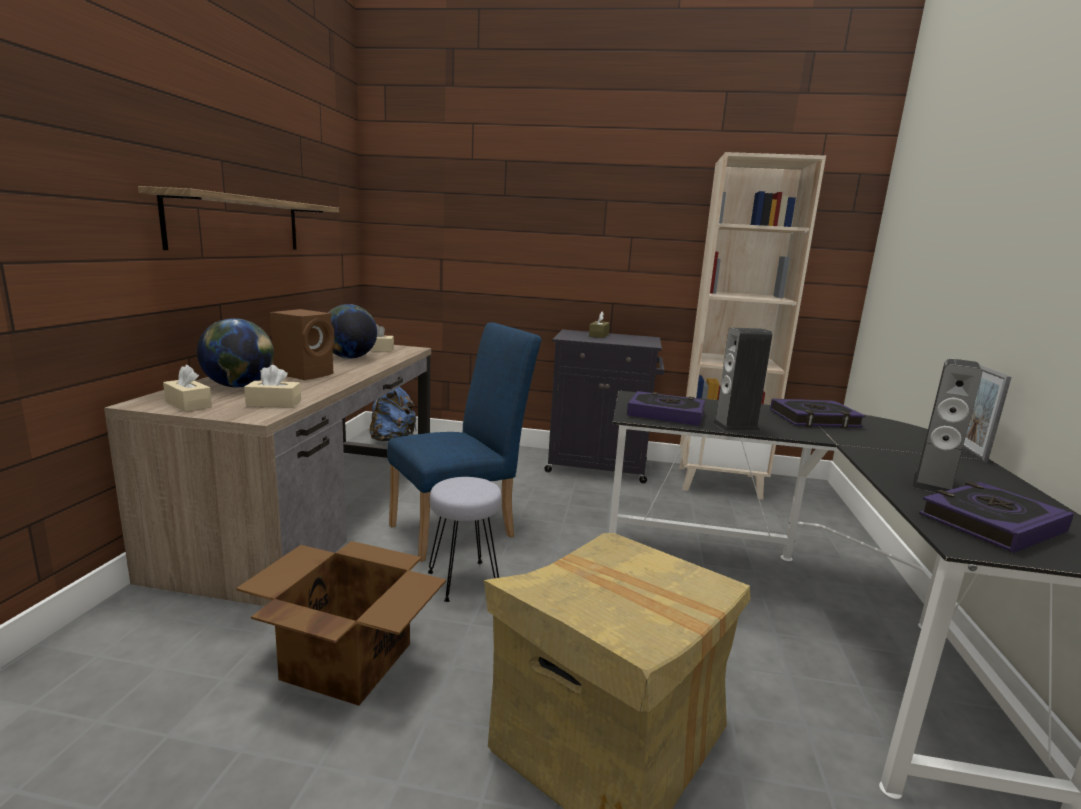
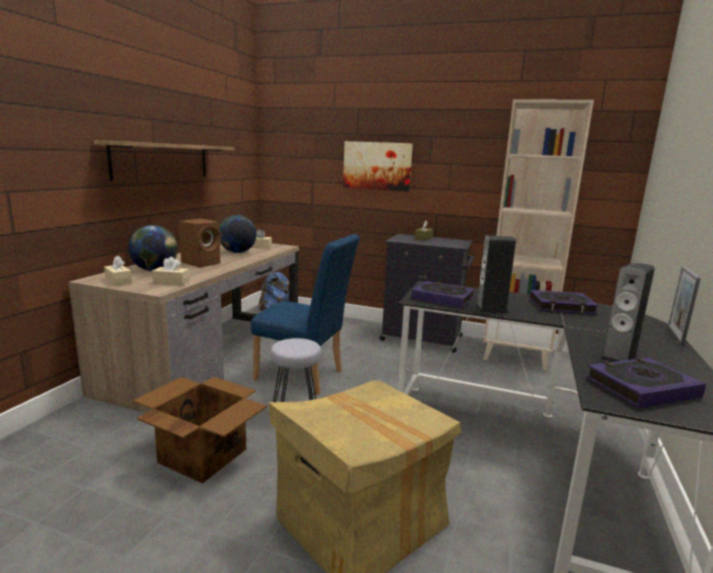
camera: 10 degrees right, 0 degrees up
(460, 528) = (304, 376): blue chair -> blue chair turned 45 degrees clockwise
(533, 238) = (377, 166): none -> picture

